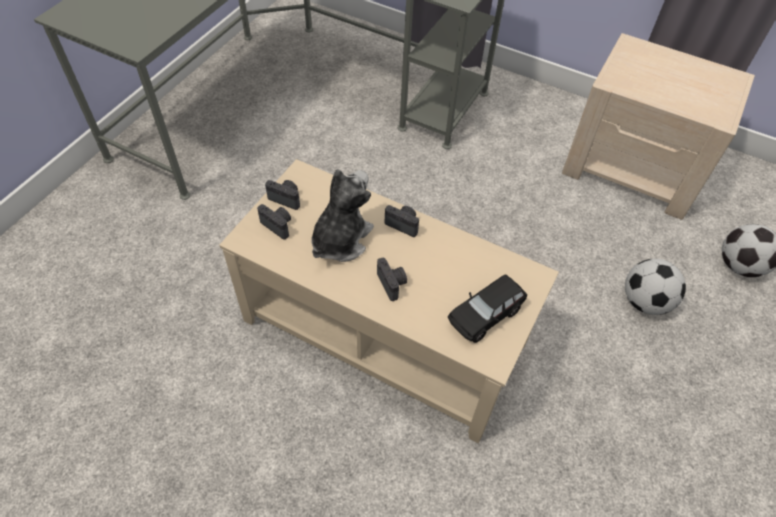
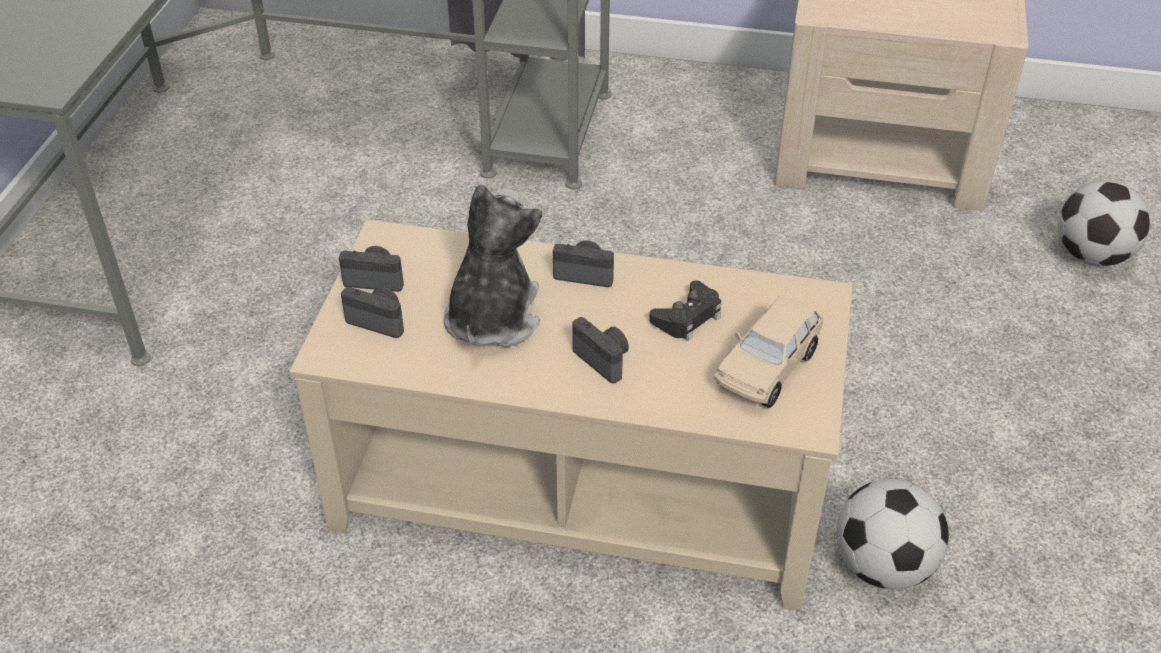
camera: 15 degrees left, 10 degrees down
(451, 269) = (687, 317): none -> black game controller
(485, 315) = (768, 367): black toy car -> beige toy car
(645, 301) = (974, 338): football -> football (883, 566)

